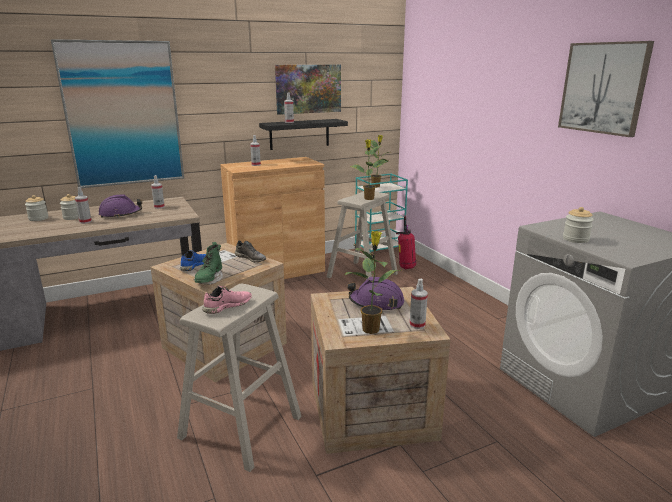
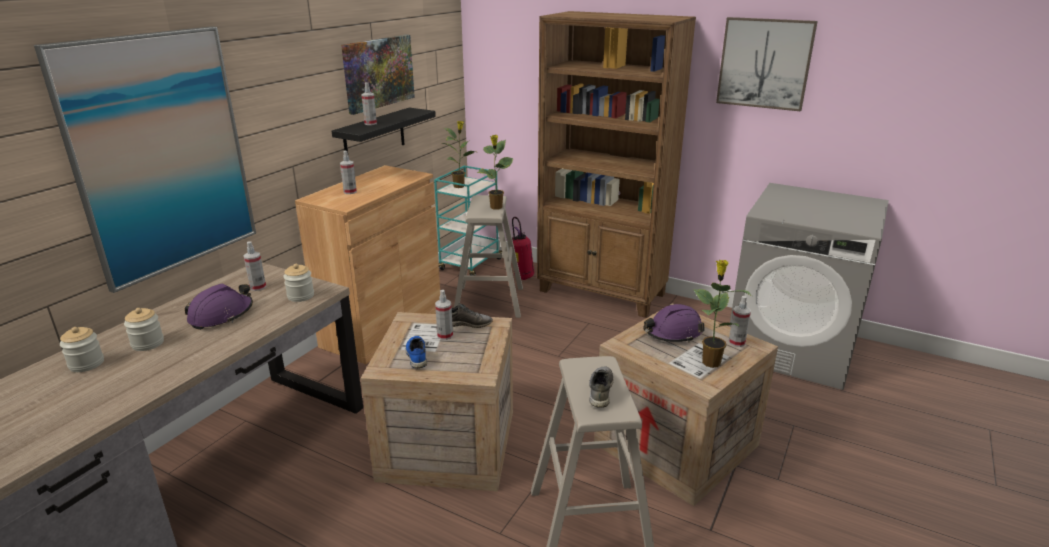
camera: 35 degrees left, 5 degrees up
(85, 222) = (188, 344): spray bottle -> spray bottle (445, 335)
(209, 280) = (470, 369): green boot -> none
(227, 306) = (599, 391): pink shoe -> grey shoe
(455, 293) = (602, 293): none -> brown bookcase
(575, 239) = (806, 219): jar -> jar (300, 296)

